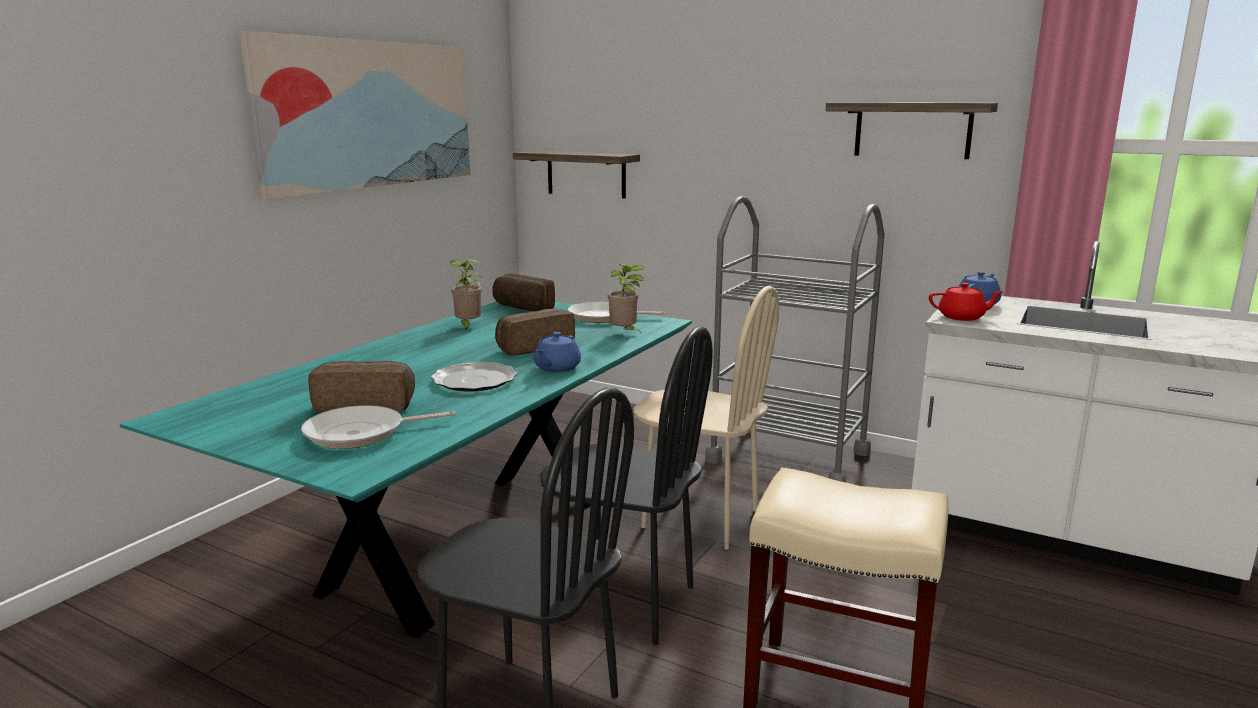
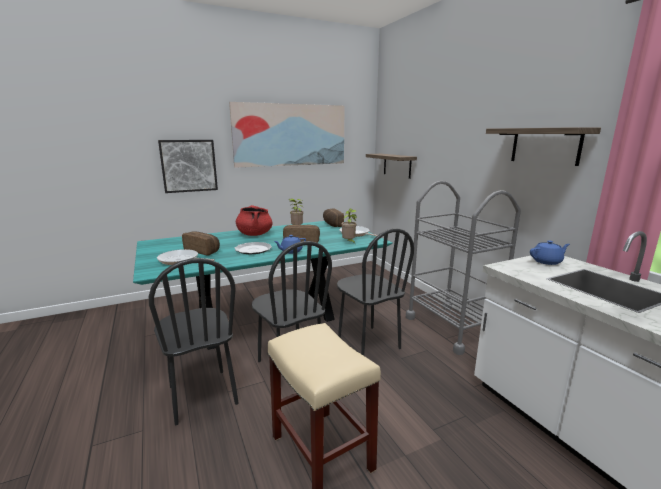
camera: 35 degrees right, 0 degrees up
(155, 202) = (189, 166): none -> picture
(404, 353) = (254, 234): none -> red cooking pot
(700, 519) = (368, 343): beige chair -> black chair
(962, 317) = (514, 267): red teapot -> none

